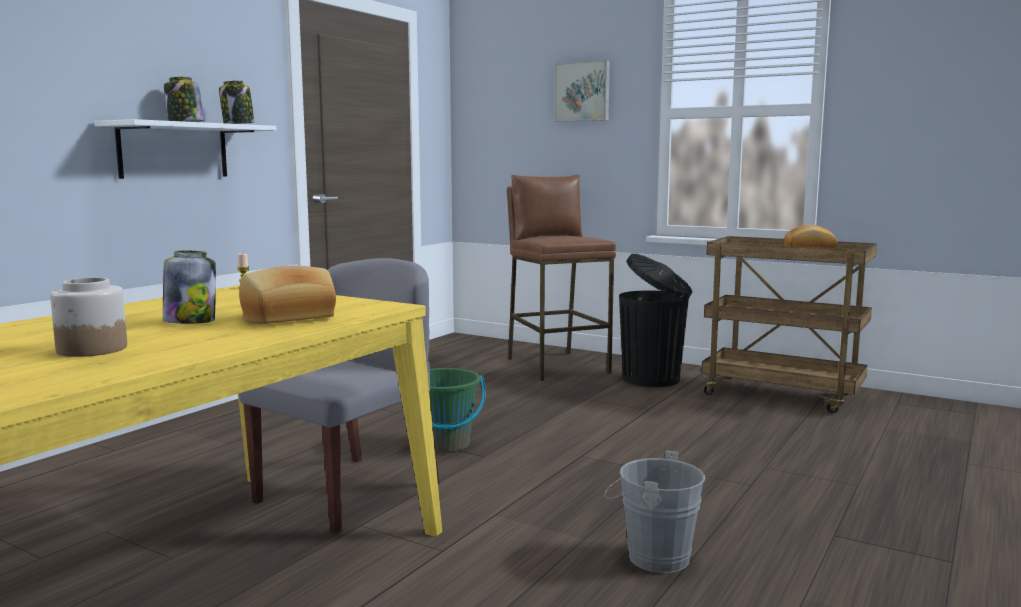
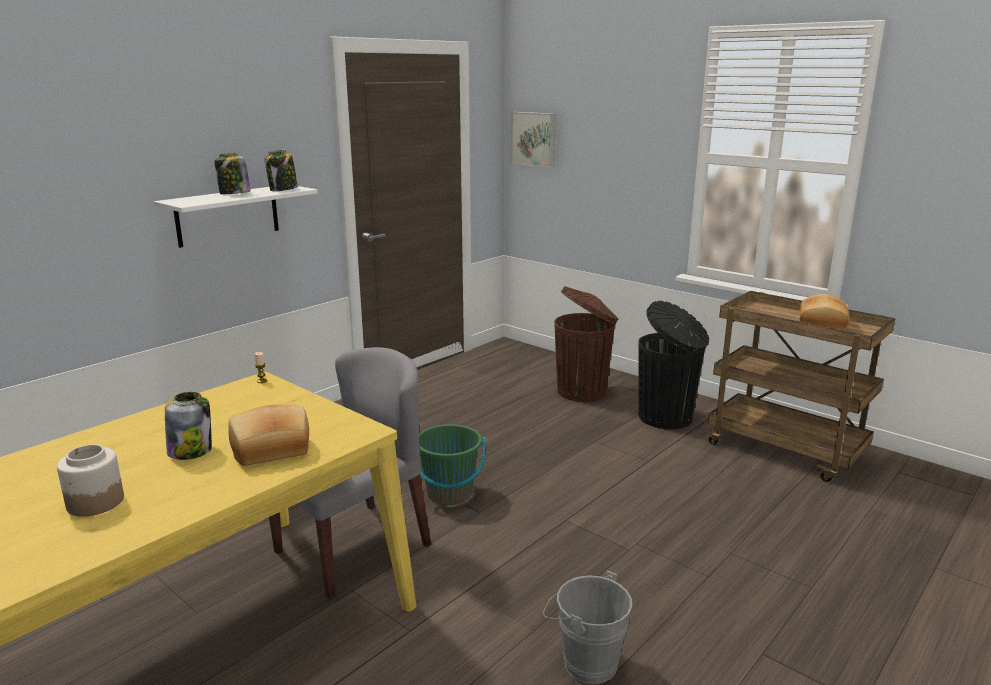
camera: 10 degrees right, 10 degrees up
(557, 365) = (583, 391): brown stool -> brown trash can
(583, 91) = (625, 127): picture -> picture (534, 139)

